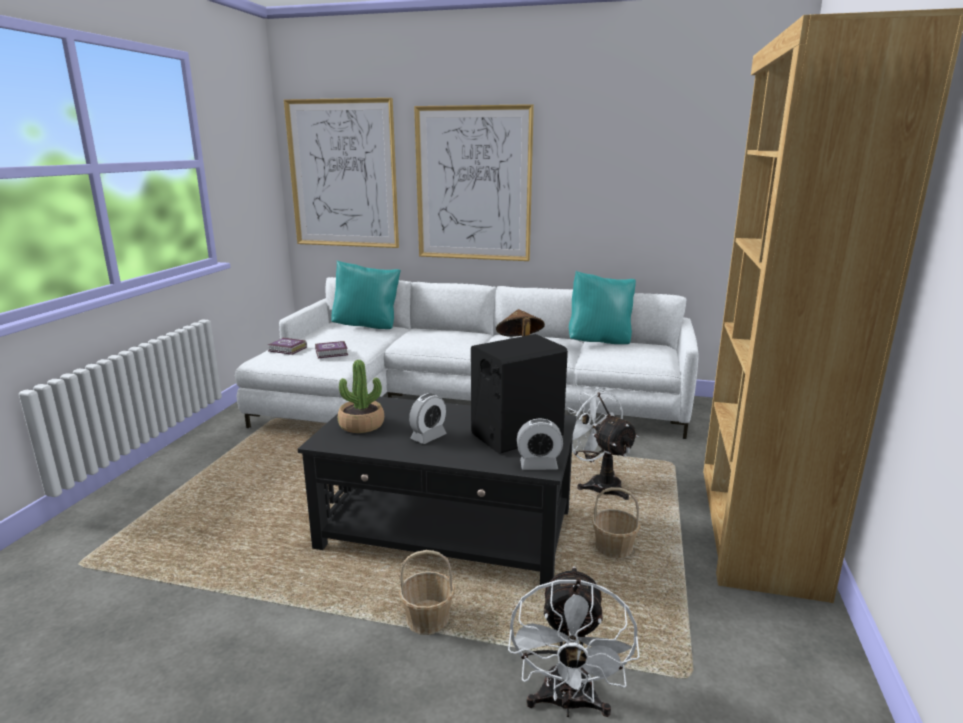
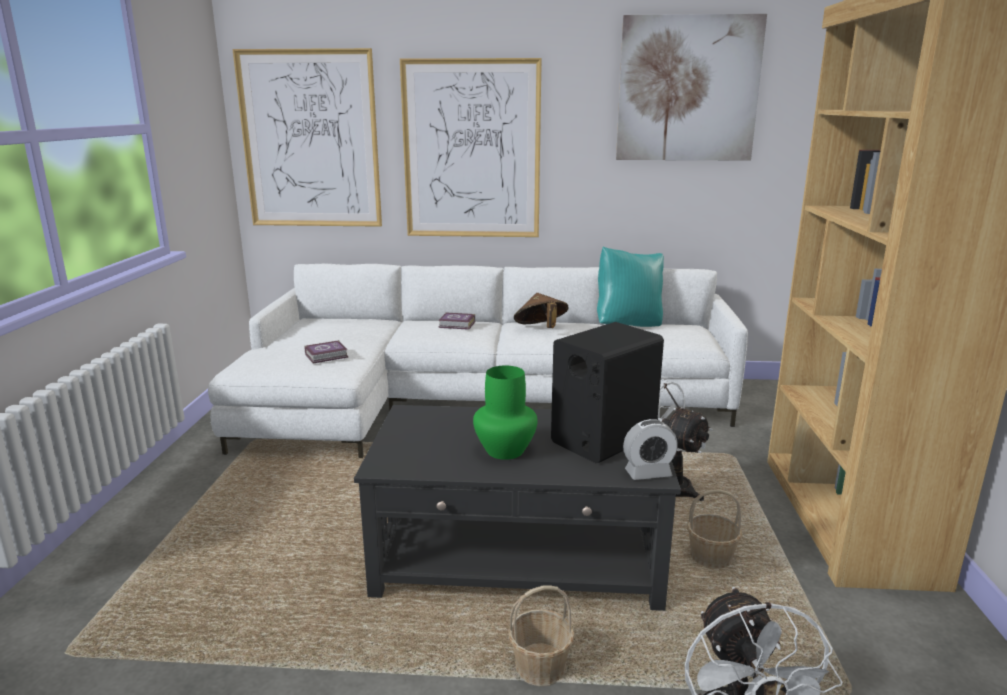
camera: 10 degrees left, 0 degrees up
(288, 349) = (269, 355): book -> book (457, 325)
(361, 425) = (417, 442): potted plant -> none
(367, 327) = (352, 322): turquoise pillow -> none
(428, 437) = (504, 450): alarm clock -> green vase
(664, 131) = (688, 89): none -> picture

